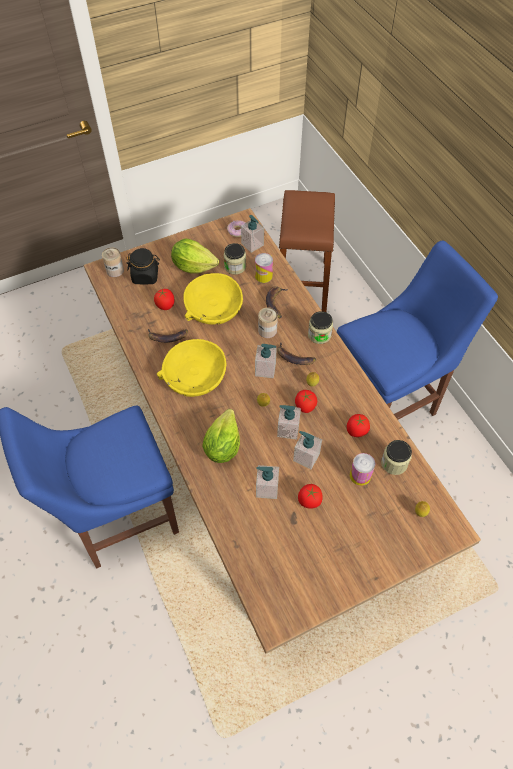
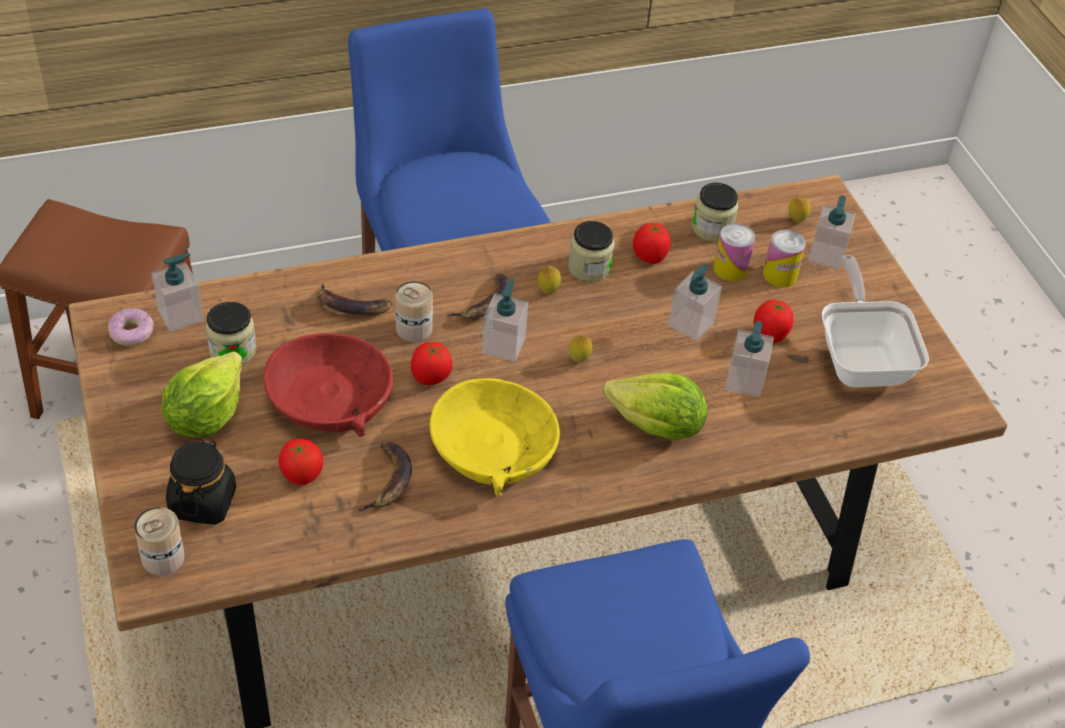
camera: 85 degrees left, 10 degrees down
(213, 307) = (330, 398): yellow bowl -> red bowl
(263, 276) = (274, 312): can -> can (780, 275)
(288, 429) = (635, 337): soap dispenser -> soap dispenser (826, 255)
(302, 556) = (862, 359): none -> frying pan
(305, 406) = (592, 308): tomato -> tomato (430, 377)
(319, 335) = (443, 262): jar -> jar (589, 268)

